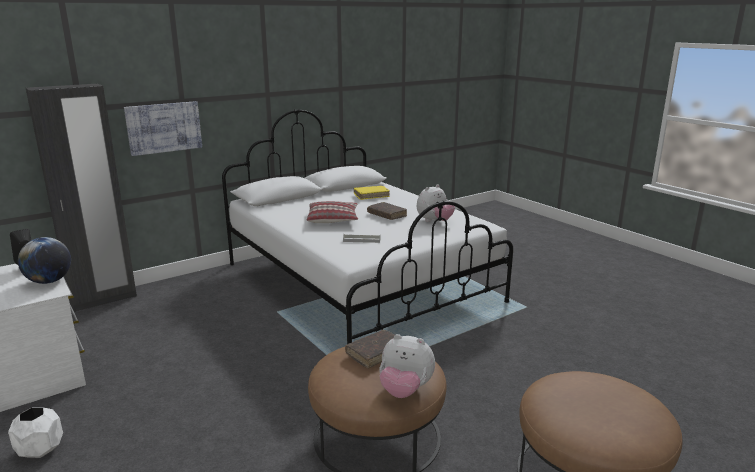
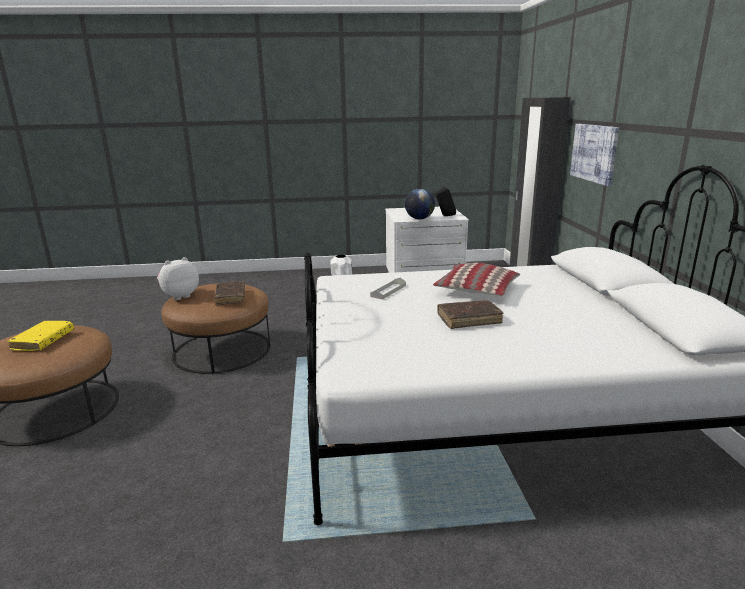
camera: 120 degrees right, 0 degrees up
(371, 196) = (586, 330): yellow book -> yellow book (43, 341)
(434, 221) = (409, 342): plush toy -> none

